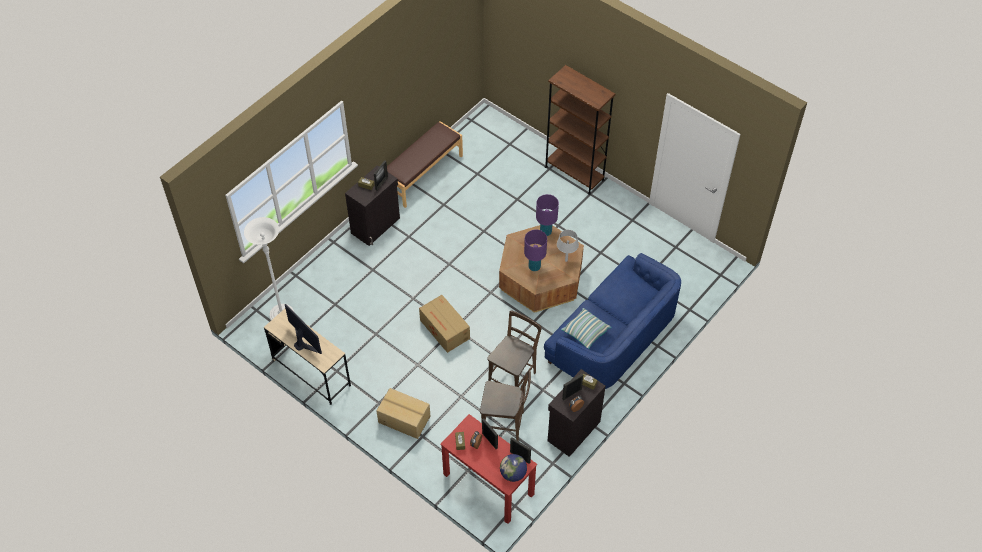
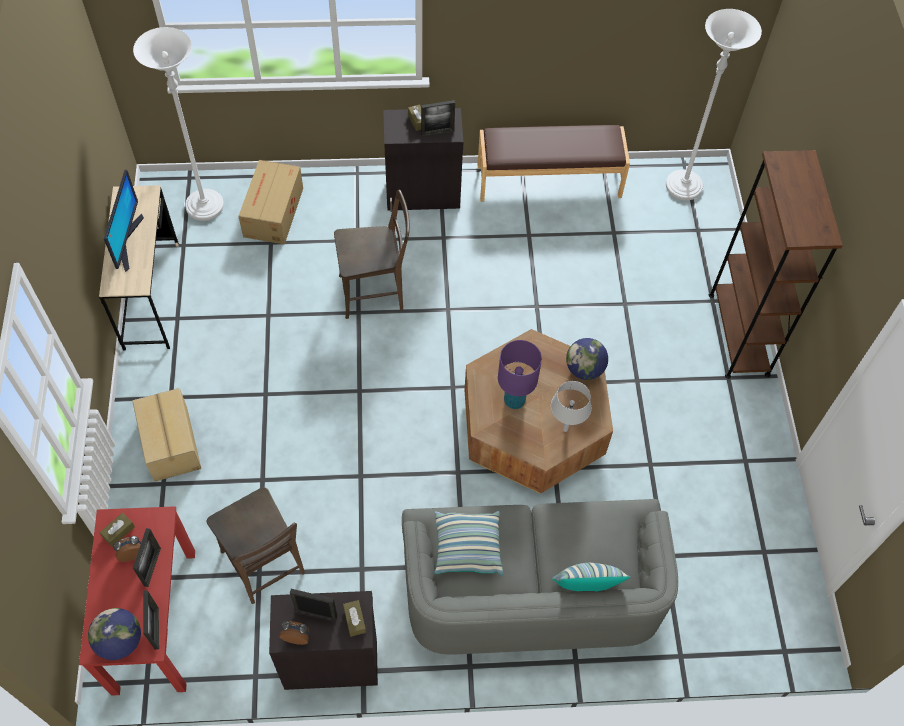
camera: 45 degrees right, 5 degrees up
(445, 330) = (345, 383): cardboard box -> cardboard box (272, 213)
(482, 130) = (683, 186): none -> white floor lamp
(513, 376) = (349, 517): brown chair -> brown chair (375, 292)
(545, 232) = (584, 369): purple table lamp -> globe
(612, 337) = (531, 589): blue sofa -> grey sofa
(641, 306) = (586, 586): none -> pillow

